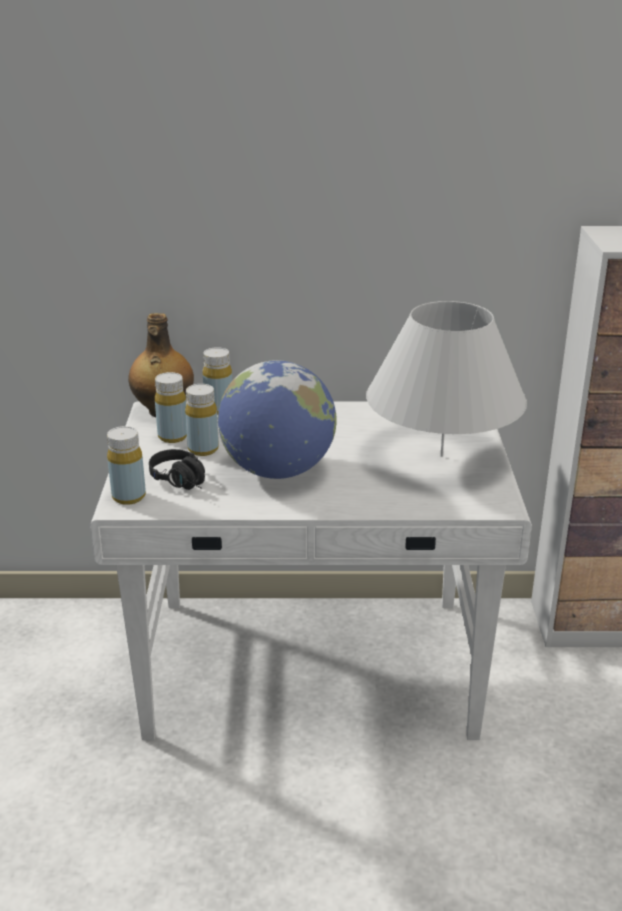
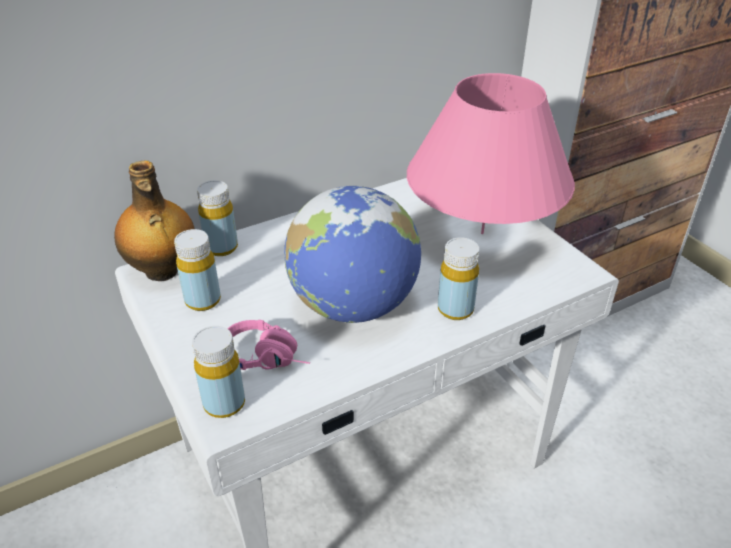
camera: 30 degrees left, 10 degrees up
(184, 482) = (269, 358): black headphones -> pink headphones
(203, 449) = (251, 306): yellow bottle -> yellow bottle (455, 309)
(441, 455) = (482, 233): white table lamp -> pink table lamp

